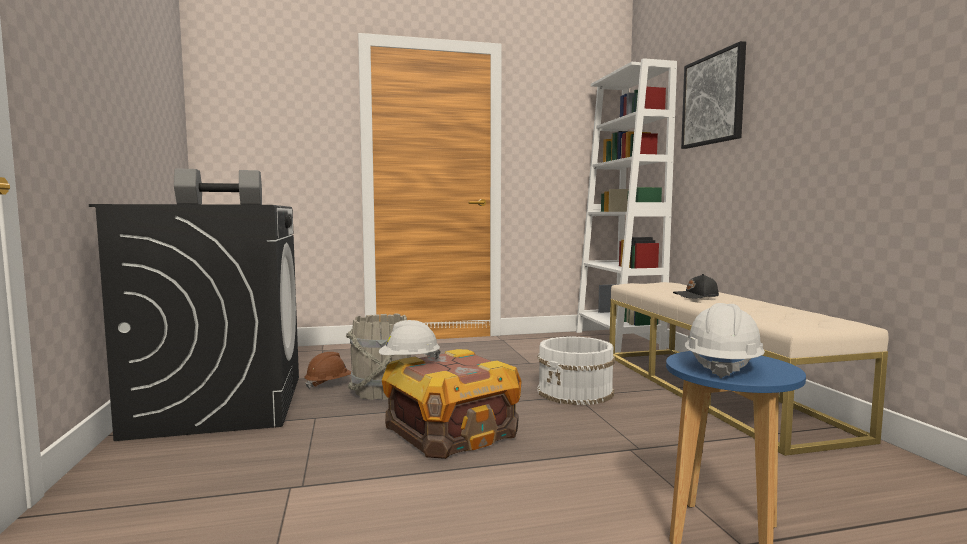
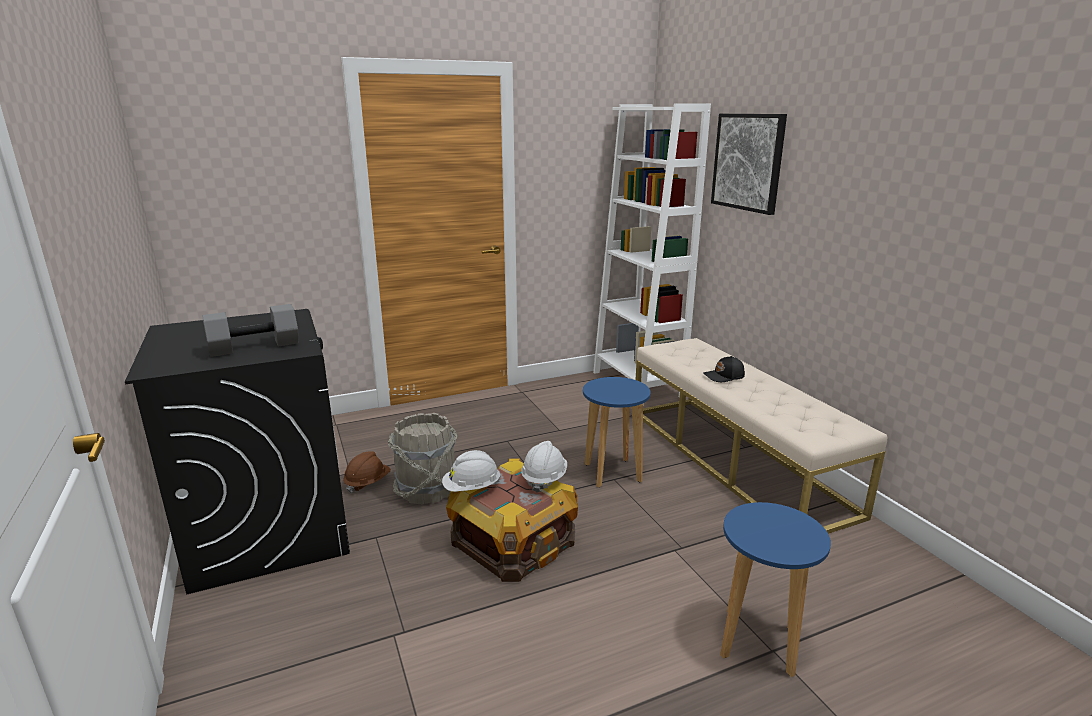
camera: 10 degrees left, 15 degrees up
(576, 392) = (613, 473): white bucket -> blue stool
(722, 367) = (768, 535): white hard hat -> white hard hat (544, 479)

